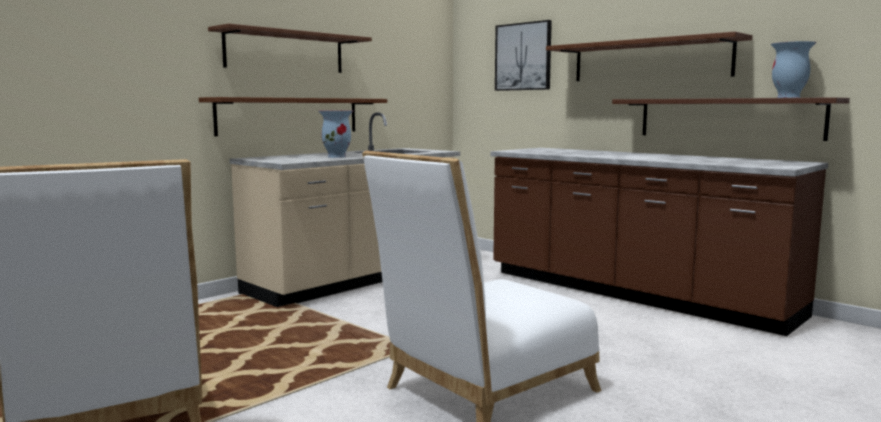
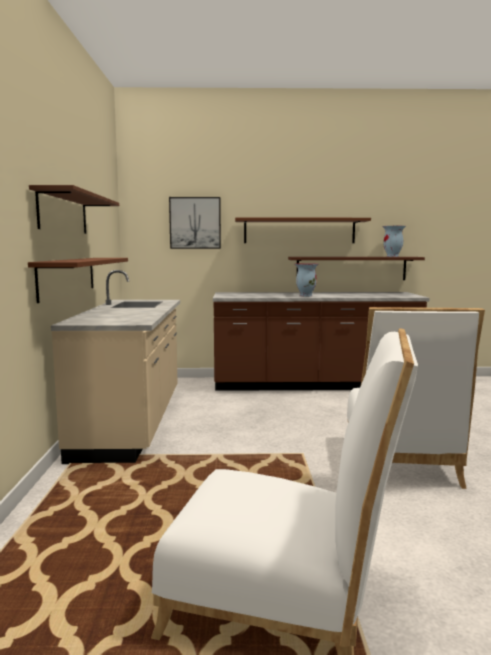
camera: 45 degrees left, 0 degrees up
(337, 157) = (137, 313): vase -> vase (305, 295)

